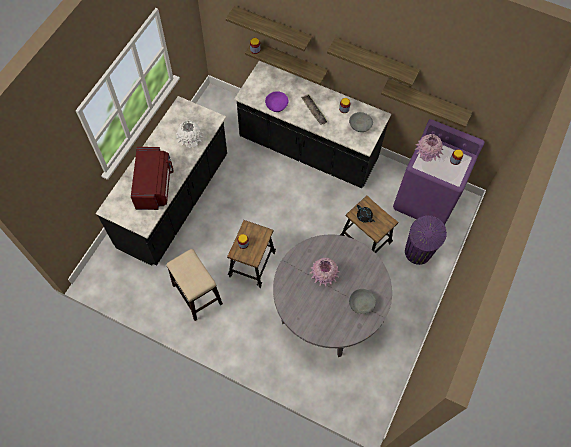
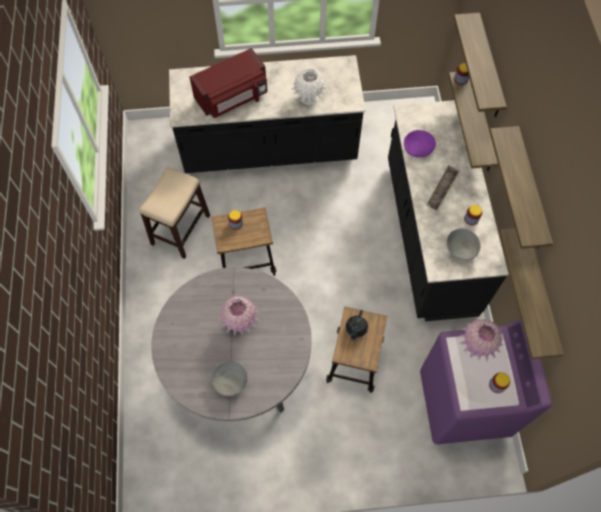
camera: 60 degrees right, 0 degrees up
(417, 253) = (381, 432): purple trash can -> none

